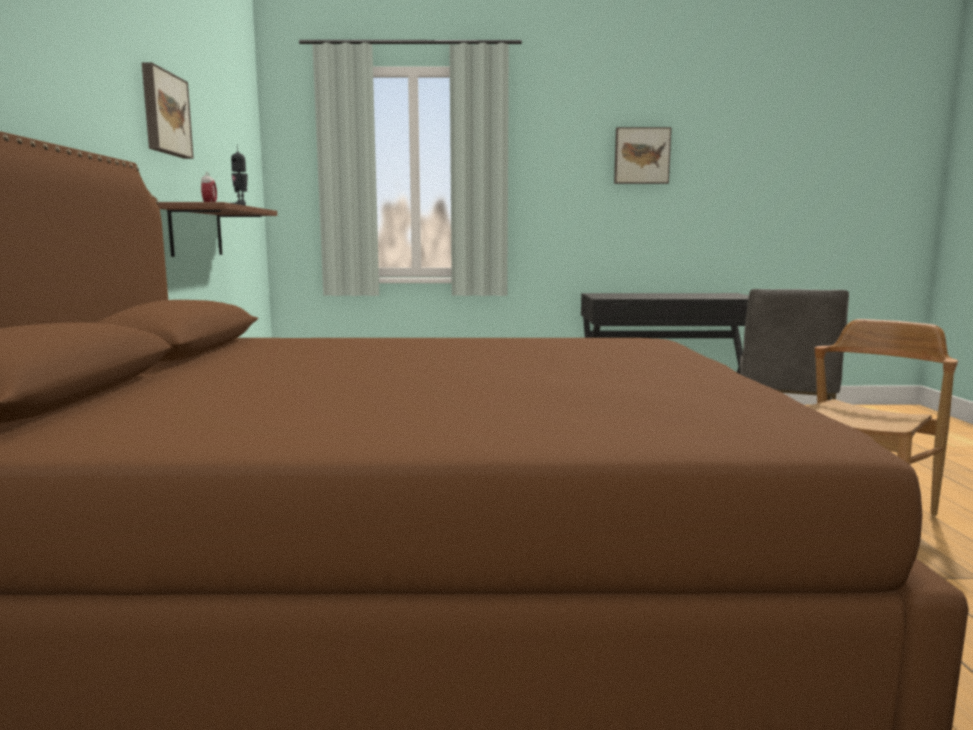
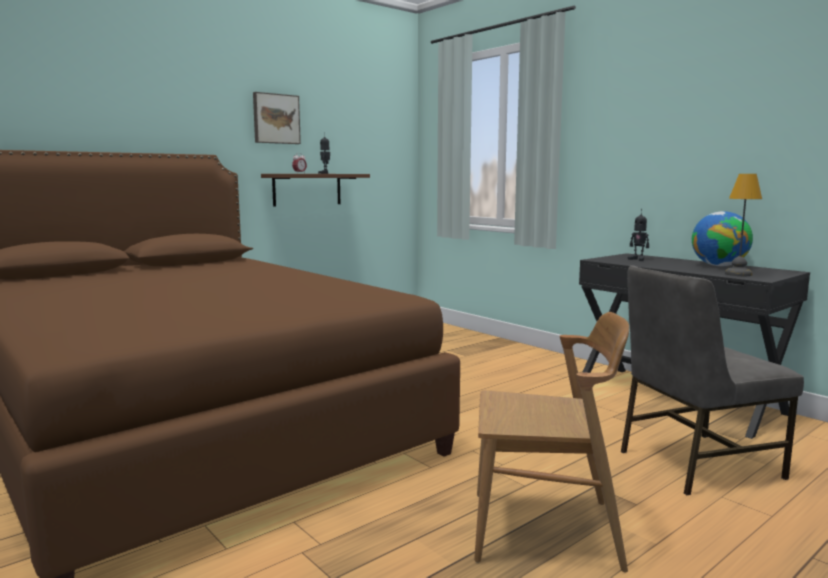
camera: 50 degrees right, 0 degrees up
(620, 295) = (637, 259): none -> toy robot
(641, 156) = (696, 105): picture -> none
(684, 294) = (719, 266): none -> globe
(727, 297) = (739, 274): none -> table lamp

